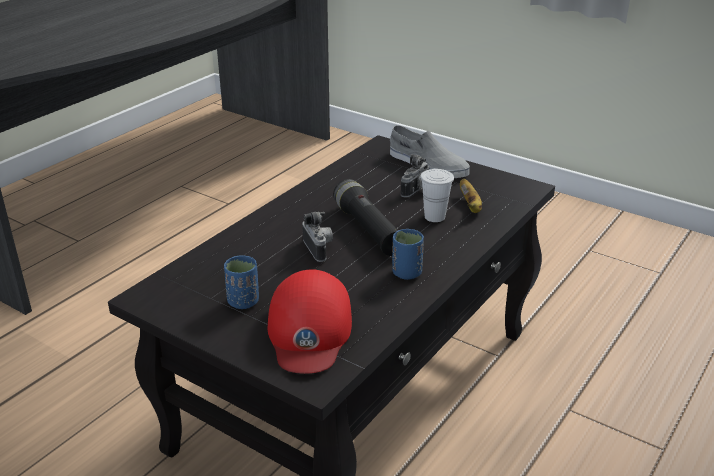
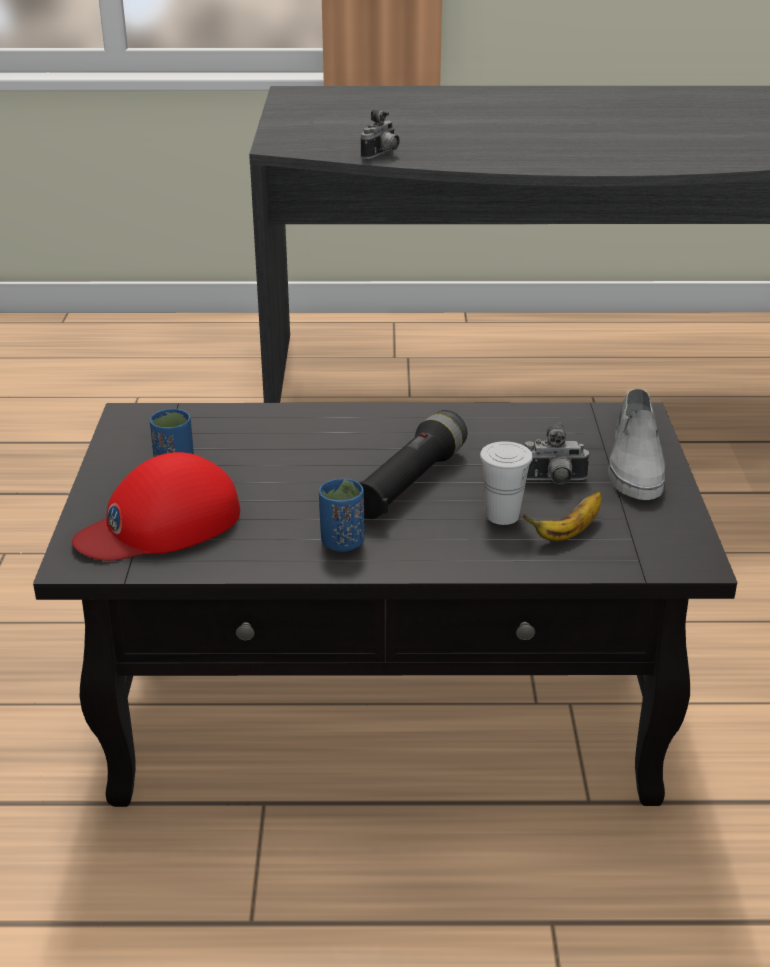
camera: 55 degrees right, 0 degrees up
(319, 249) = (327, 469): camera -> camera (382, 154)

